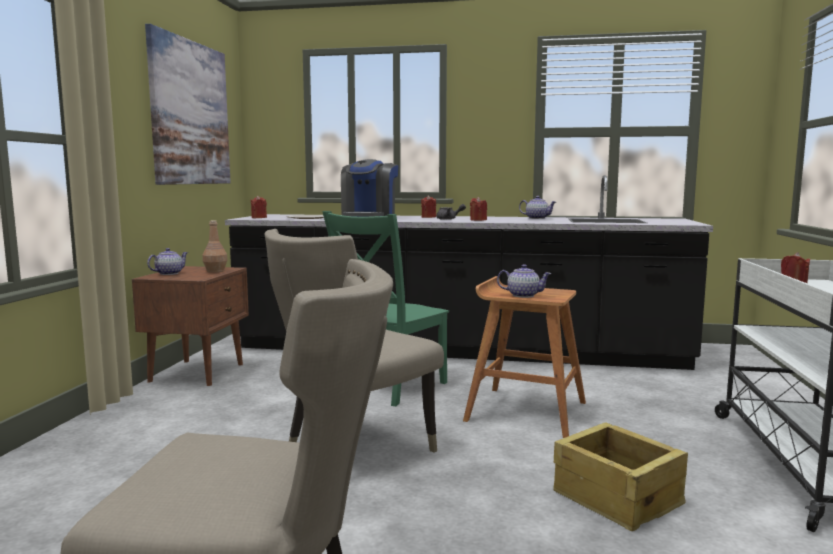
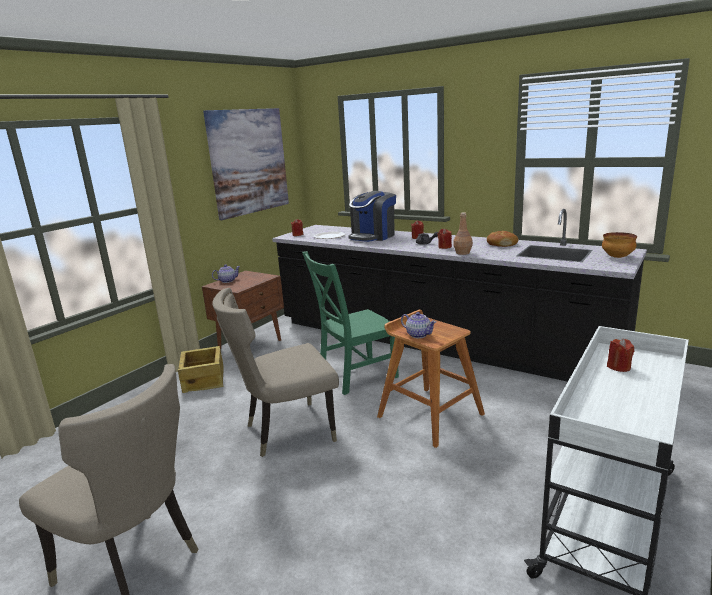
camera: 25 degrees right, 10 degrees up
(215, 271) = (256, 280): brown bottle -> brown bottle (462, 253)
(536, 218) = (501, 244): teapot -> bread
(617, 497) = (418, 508): crate -> crate (204, 379)
(672, 221) = (617, 257): none -> bowl

